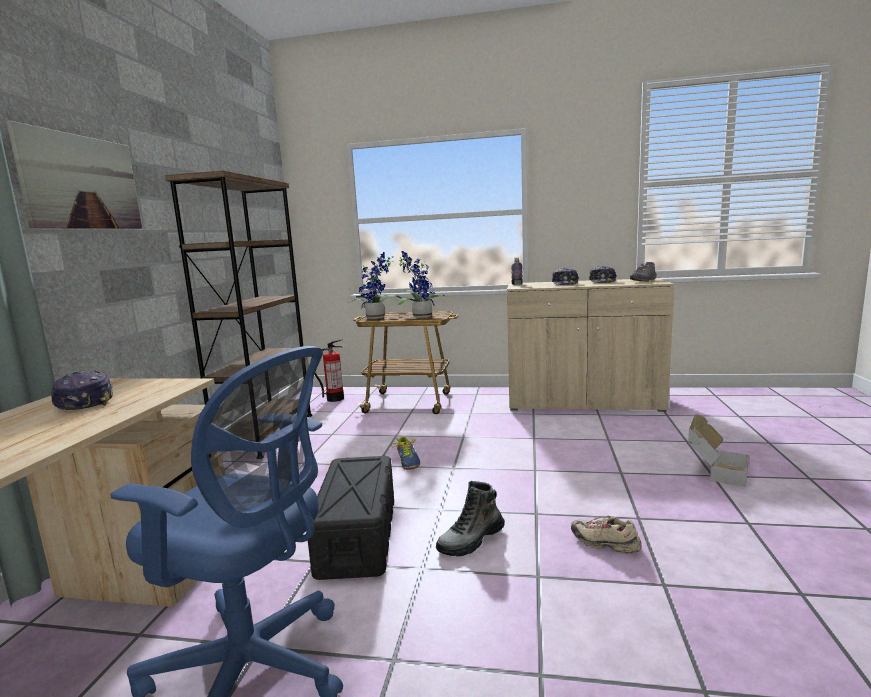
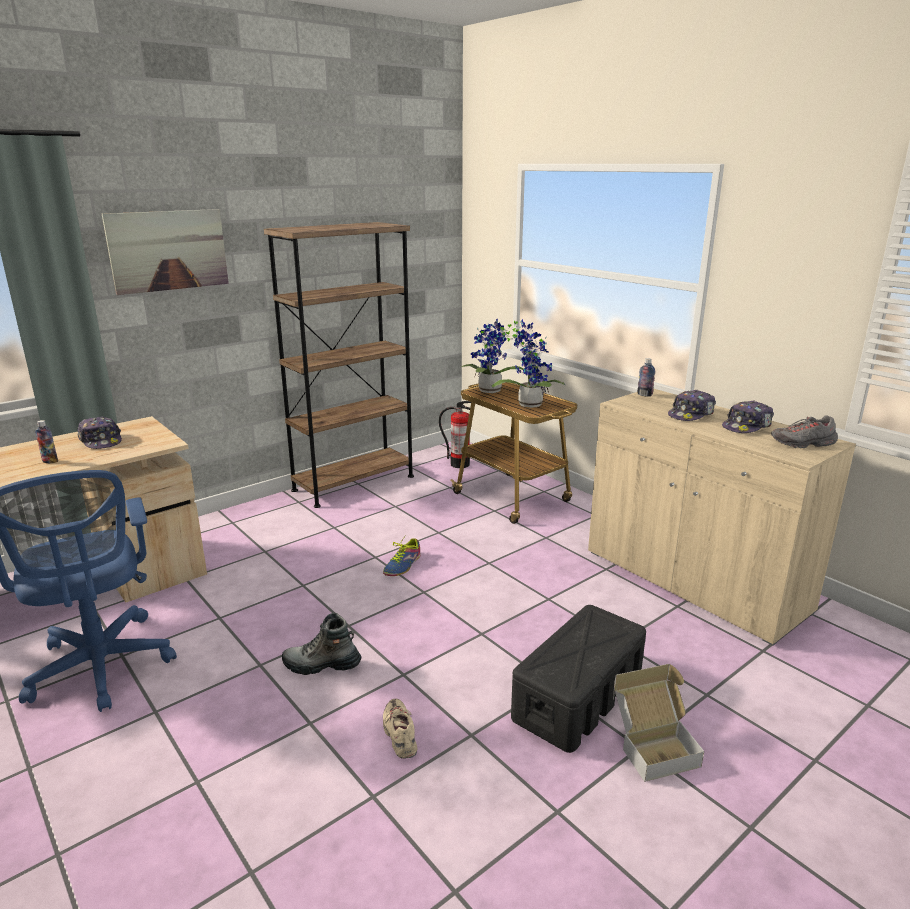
camera: 40 degrees right, 10 degrees up
(51, 428) = (50, 461): none -> bottle
(84, 402) = (101, 441): cap -> cap turned 135 degrees clockwise
(358, 535) = (268, 613): black storage box -> black storage box (578, 696)

